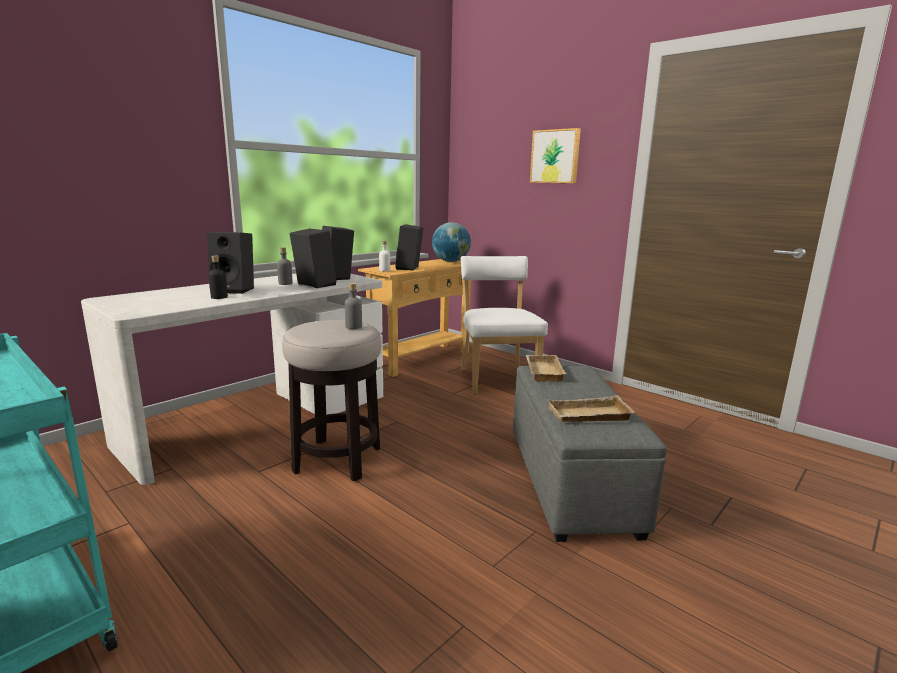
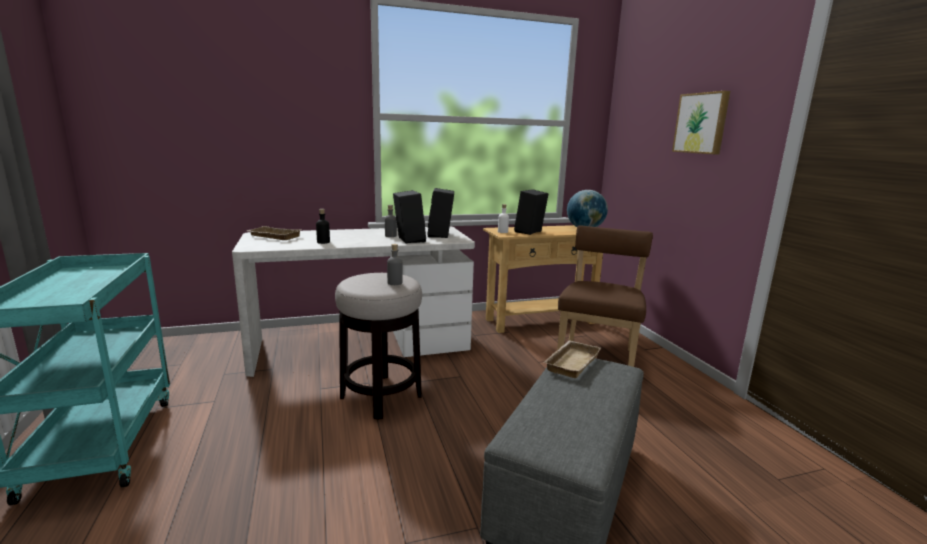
camera: 30 degrees right, 0 degrees up
(235, 290) = (345, 237): black speaker -> none
(497, 378) = (597, 357): white chair -> brown chair
(588, 416) = (551, 425): beige tray -> beige tray (273, 236)

